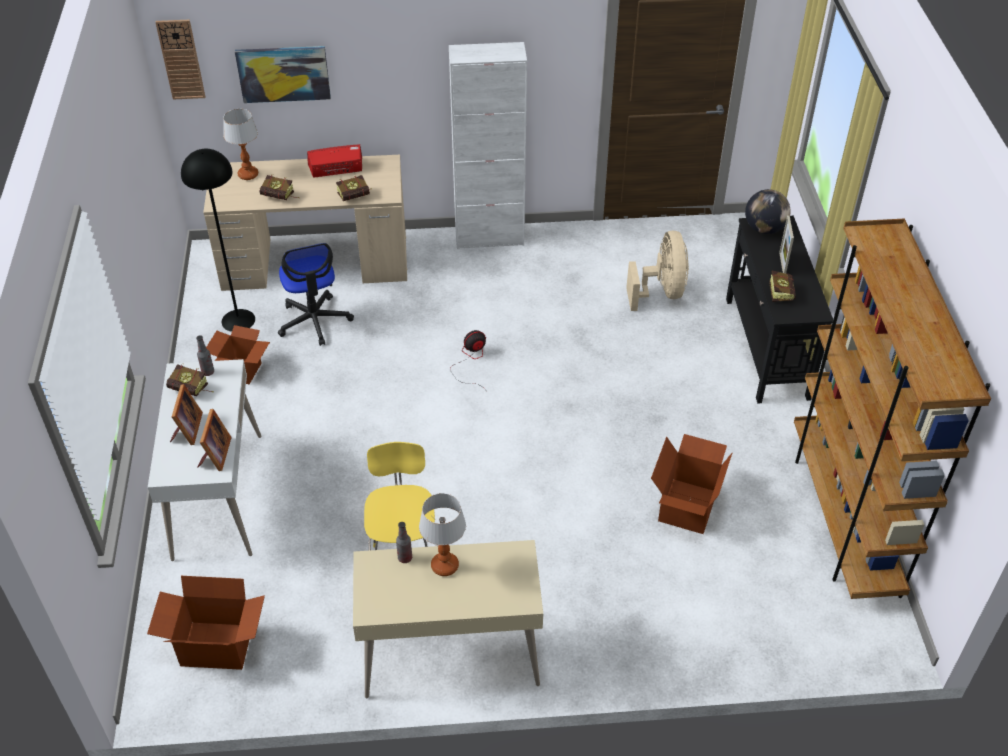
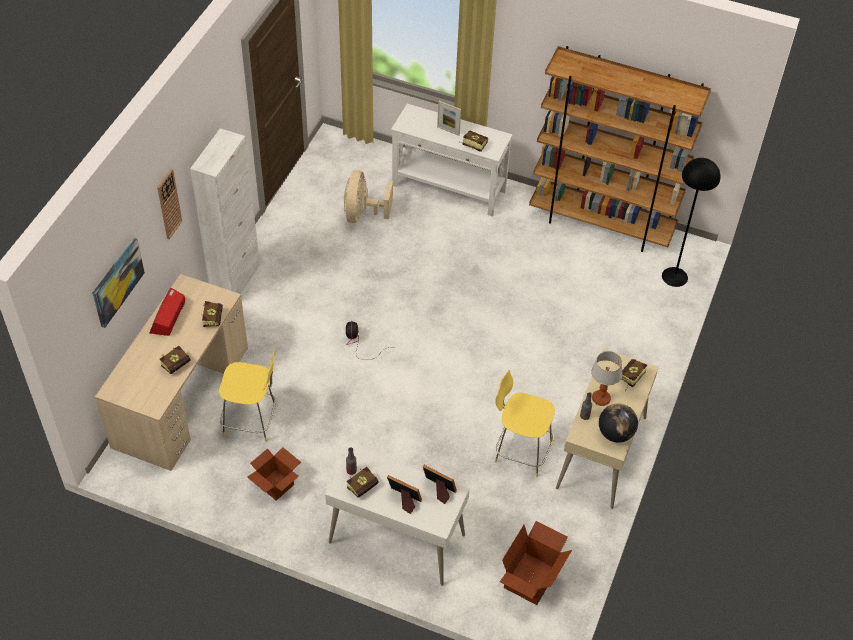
camera: 65 degrees left, 5 degrees up
(181, 59) = (66, 334): wall clock -> wall clock (169, 204)
(238, 320) = (215, 470): black floor lamp -> black floor lamp (674, 276)
(248, 175) = (132, 376): table lamp -> none
(314, 321) = (252, 421): office chair -> yellow stool
(499, 587) = (629, 379): none -> book
(661, 292) = (362, 214): beige fan -> beige fan turned 105 degrees counterclockwise
(686, 506) = (553, 289): cardboard box -> none
(764, 228) = (410, 122): globe -> globe (615, 433)
(766, 348) = (449, 188): black console table -> white console table

